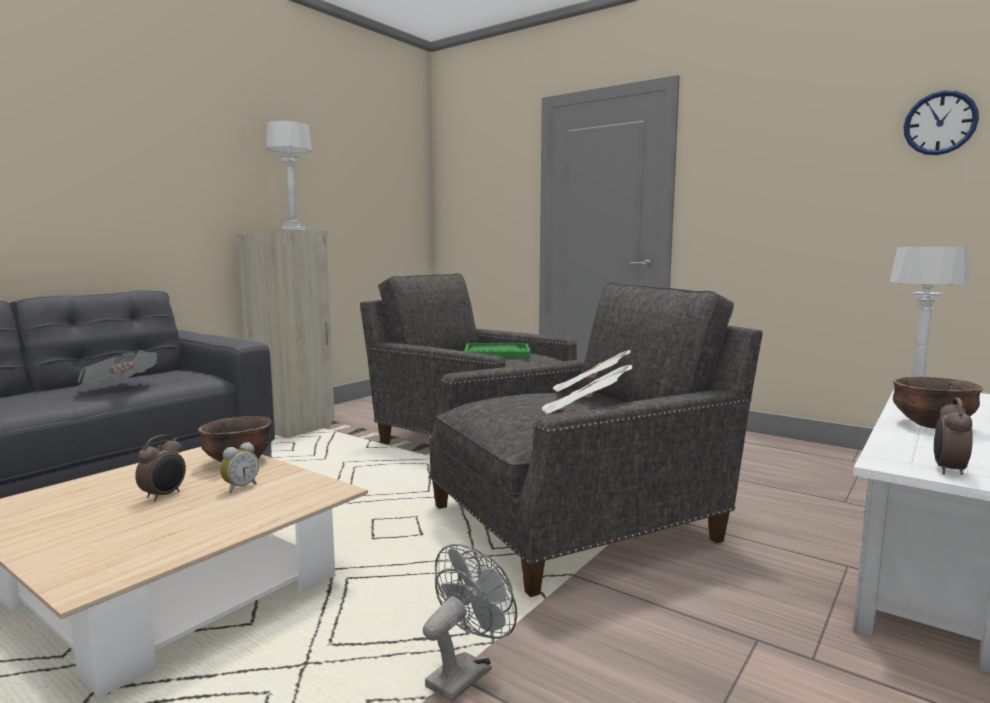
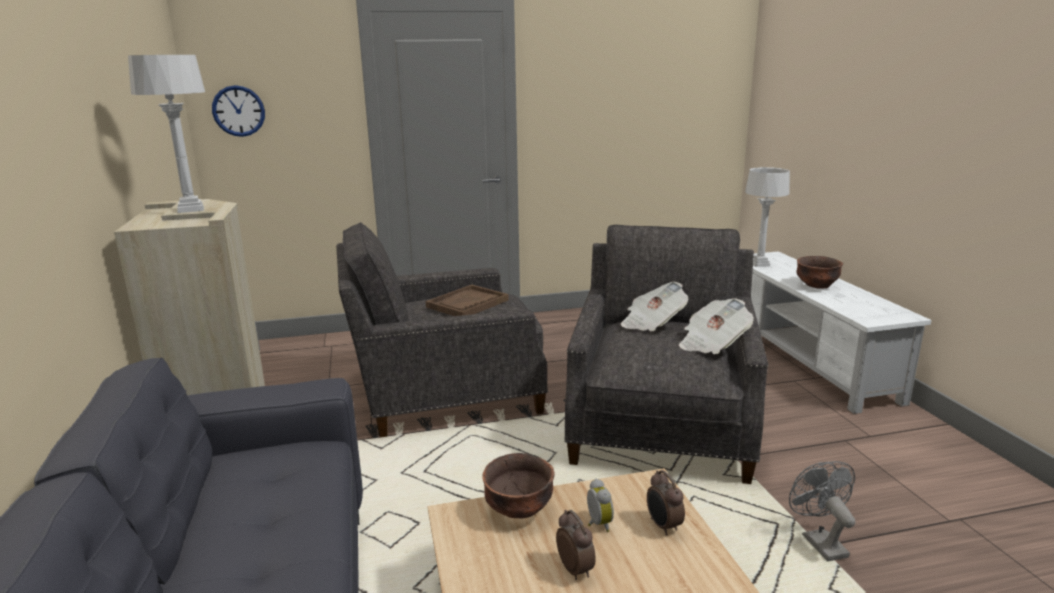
camera: 50 degrees left, 10 degrees up
(120, 389) = (283, 513): newspaper -> none
(497, 353) = (467, 303): green tray -> brown tray
(940, 123) = (702, 66): wall clock -> wall clock (238, 111)
(947, 470) = (886, 315): alarm clock -> alarm clock (663, 526)

